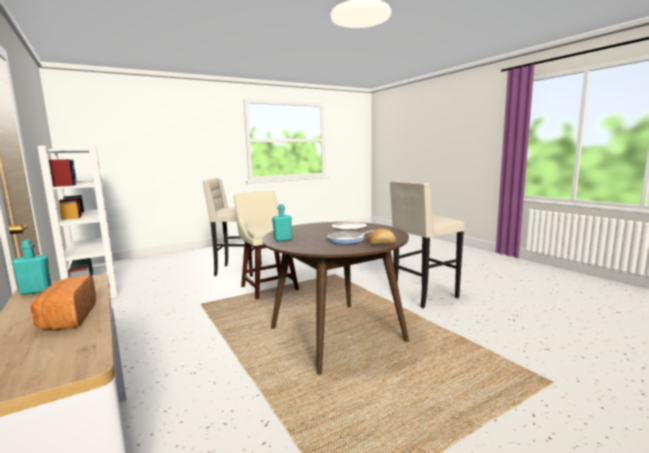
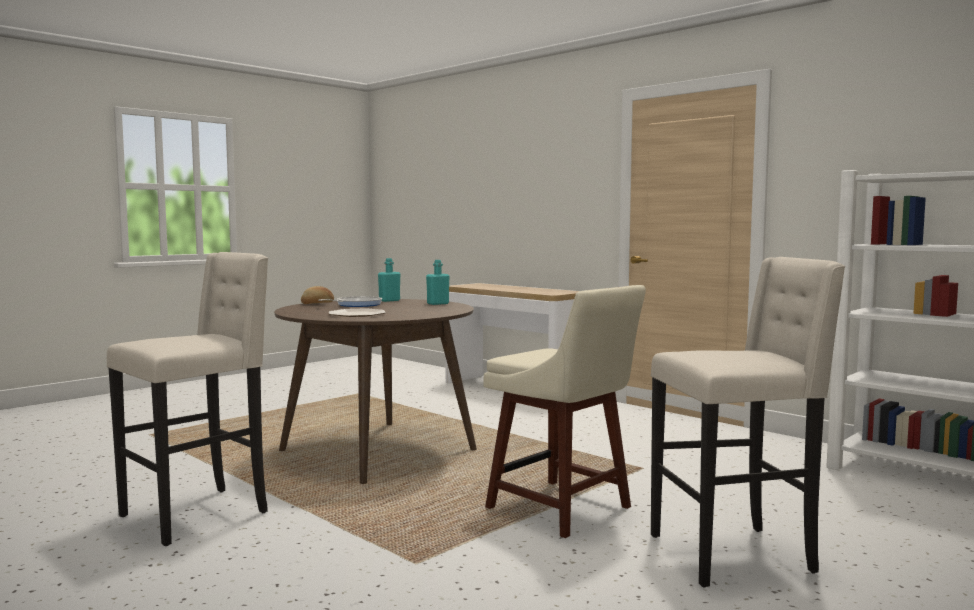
camera: 165 degrees right, 5 degrees down
(36, 291) = (566, 291): turquoise bottle -> turquoise bottle (389, 300)
(67, 318) = (504, 288): bread -> none

